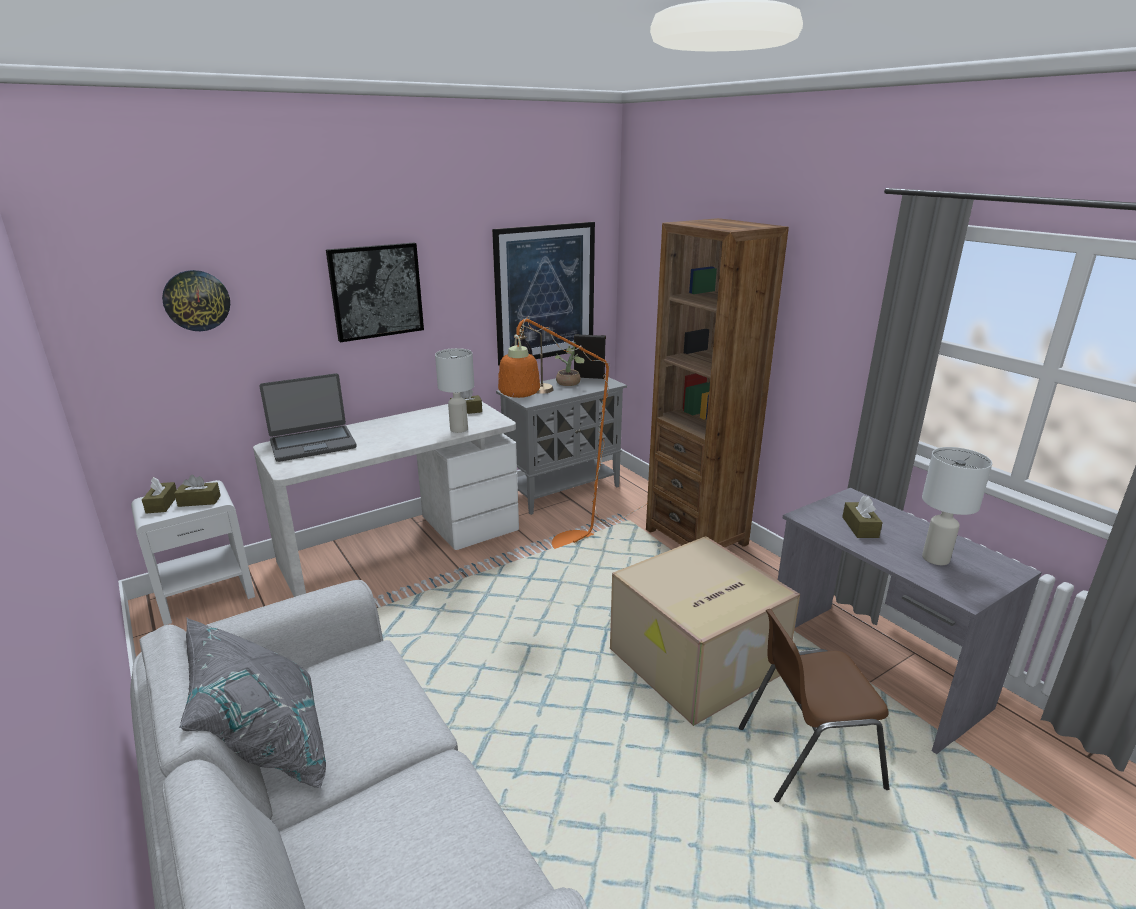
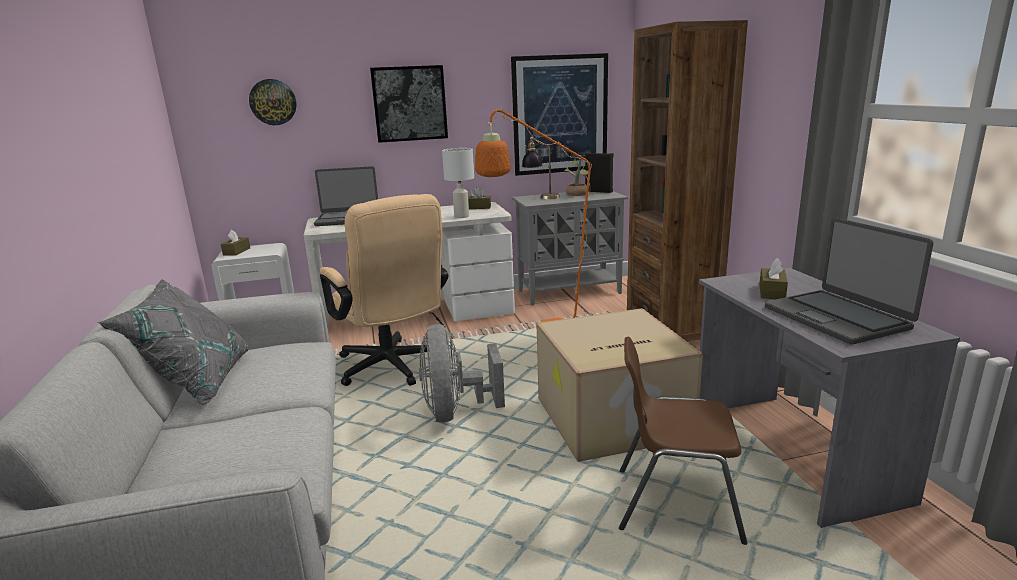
camera: 20 degrees right, 5 degrees down
(199, 501) = (260, 251): brown tissue box -> none
(419, 633) = (393, 369): none -> beige office chair
(529, 684) = (455, 412): none -> grey fan
(936, 558) = (837, 317): white table lamp -> laptop

